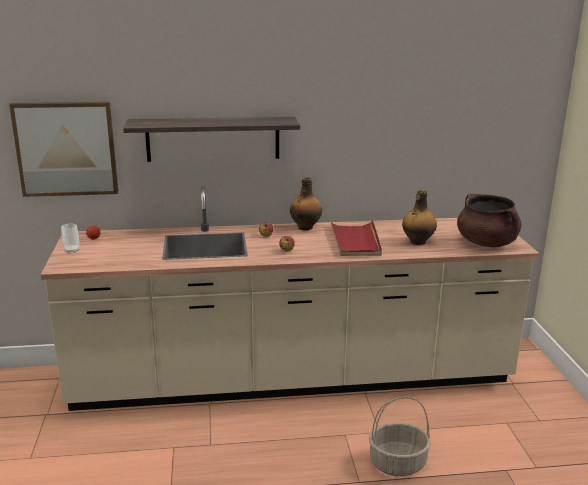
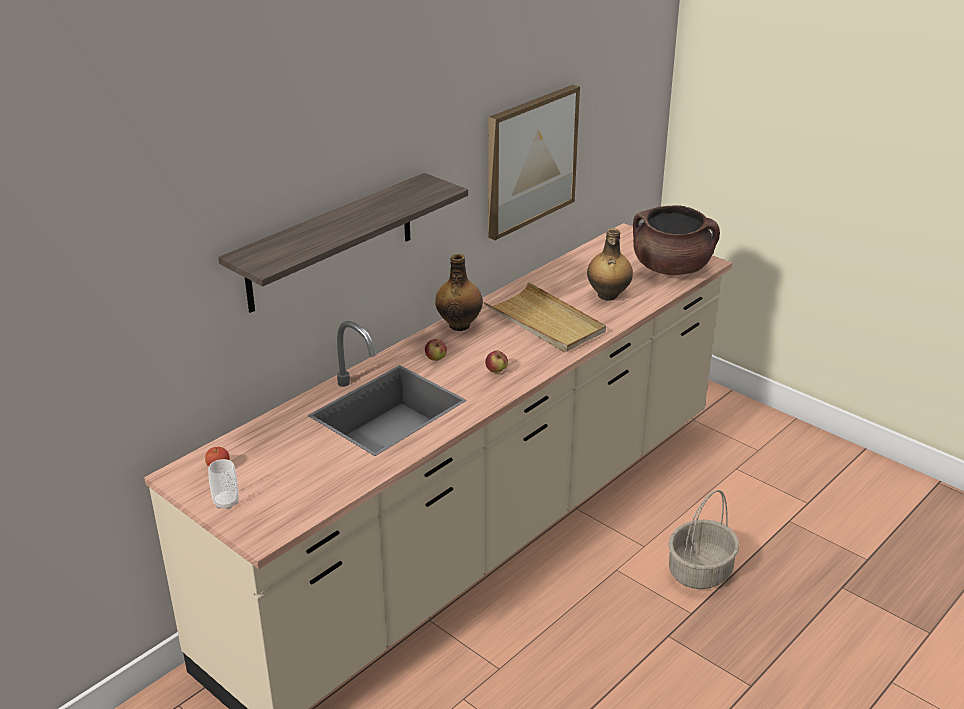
camera: 40 degrees left, 10 degrees up
(66, 149) = (132, 340): picture -> picture (530, 160)
(355, 241) = (545, 322): red tray -> beige tray

